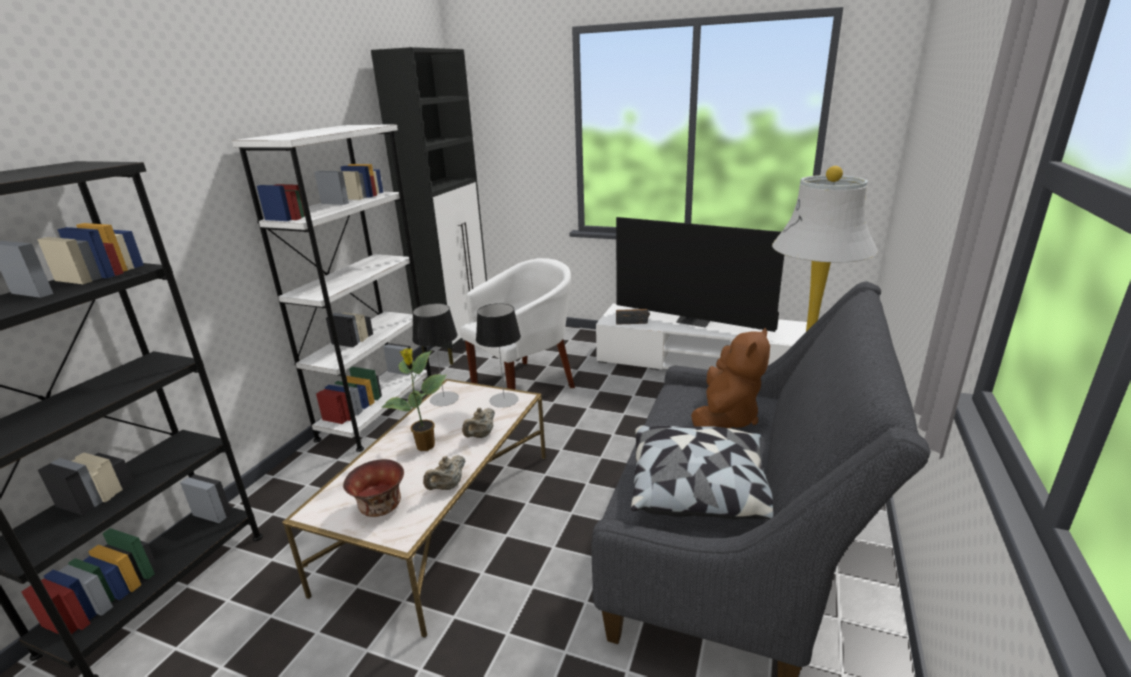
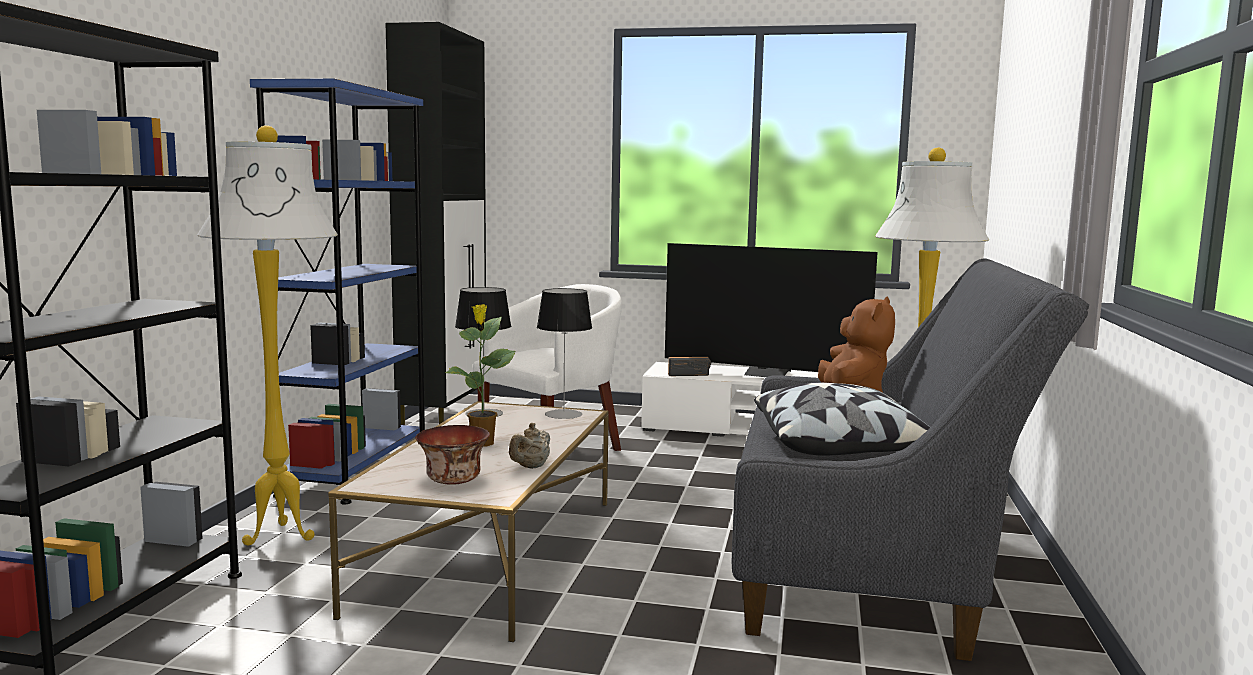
camera: 10 degrees left, 15 degrees down
(305, 490) = (283, 536): none -> white floor lamp
(378, 412) = (356, 472): white bookcase -> blue bookcase
(481, 435) = (550, 436): beige teapot -> none

